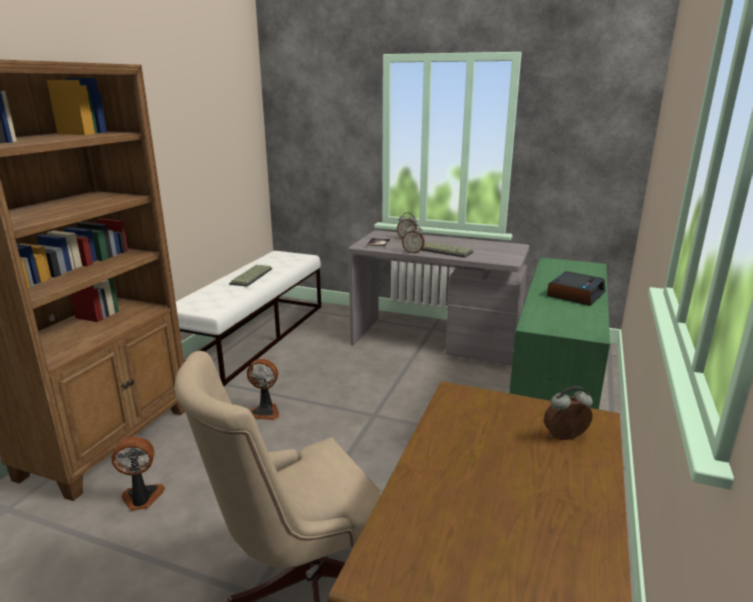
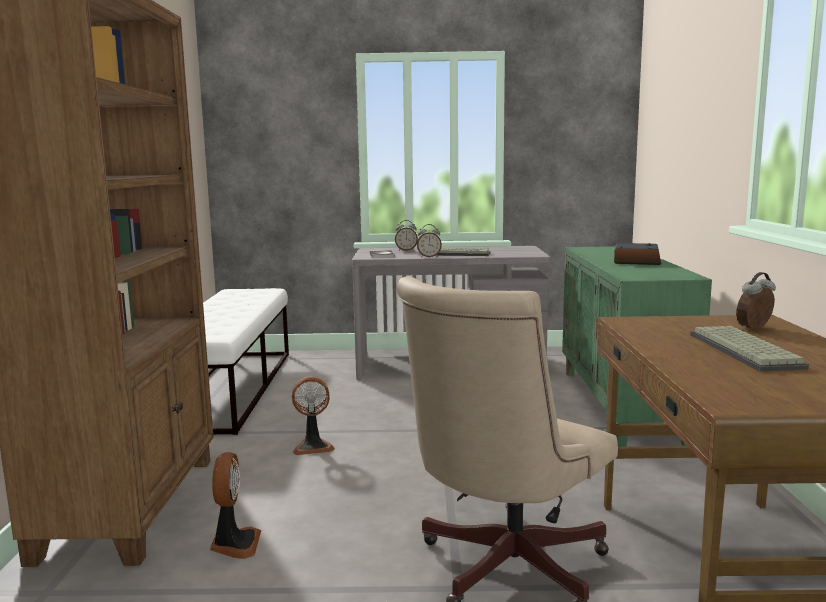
camera: 20 degrees left, 10 degrees down
(142, 498) = (234, 544): fan -> fan turned 120 degrees clockwise
(252, 276) = (227, 309): keyboard -> keyboard (747, 351)

